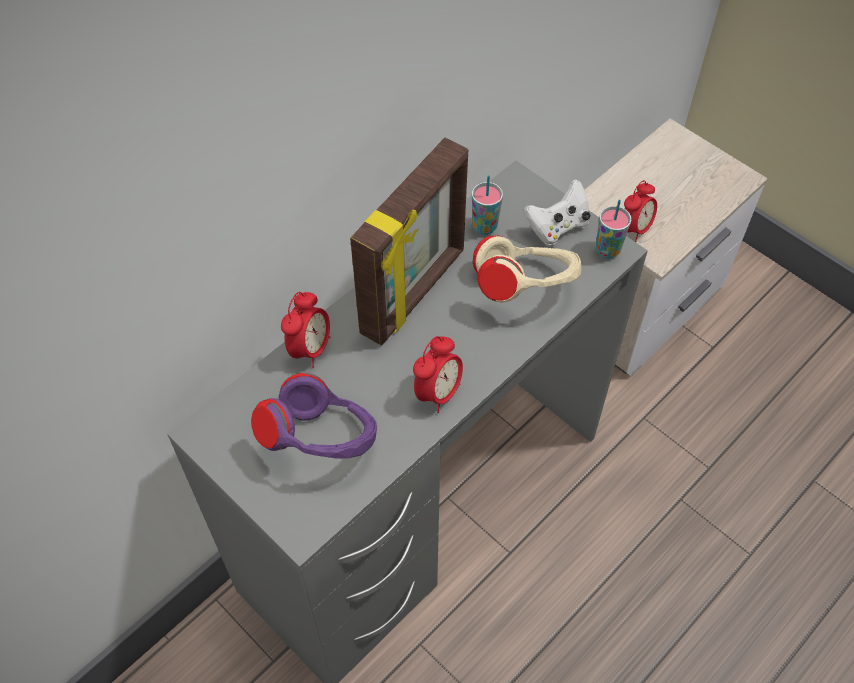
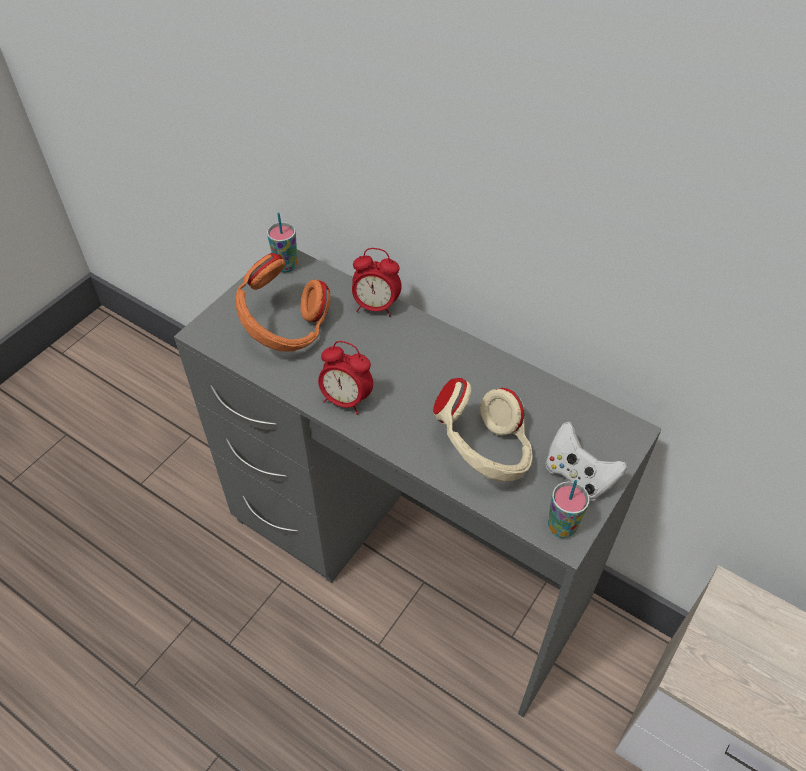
camera: 80 degrees right, 5 degrees down
(322, 442) = (285, 330): purple headphones -> orange headphones
(415, 292) = (455, 368): picture frame -> none
(484, 227) = (555, 411): cup -> cup (286, 266)
(635, 229) = (721, 649): alarm clock -> none

